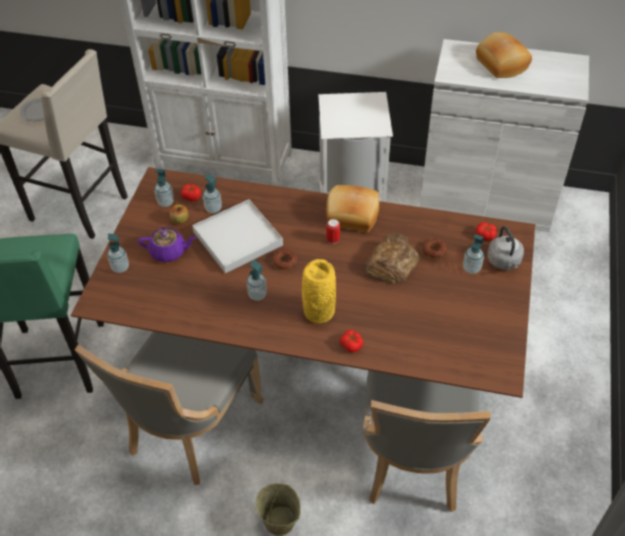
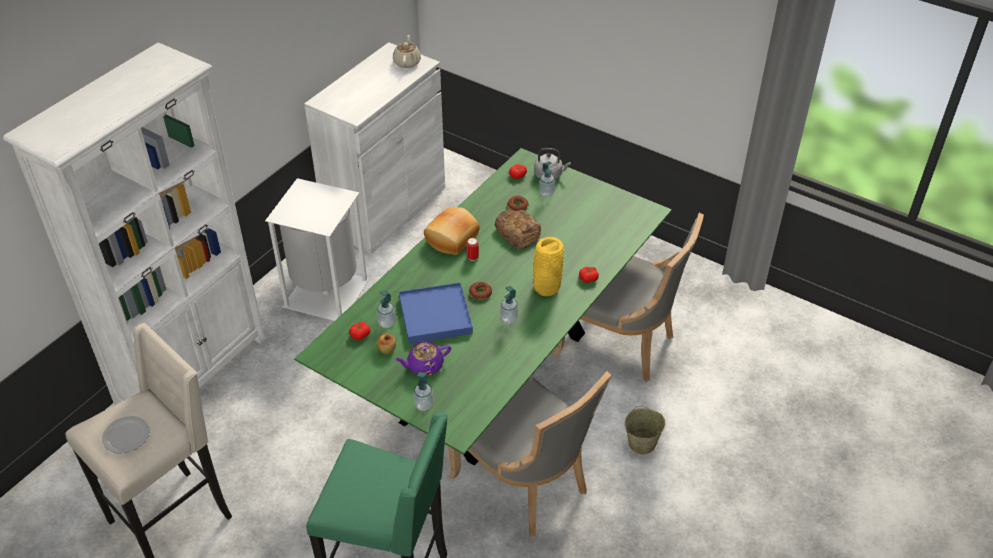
camera: 70 degrees left, 5 degrees down
(166, 202) = (356, 355): soap dispenser -> none
(169, 252) = (424, 366): purple teapot -> purple teapot turned 135 degrees counterclockwise
(237, 239) = (435, 316): white tray -> blue tray
(314, 360) = (496, 375): brown dining table -> green dining table
(500, 64) = (364, 86): bread -> none
(565, 78) = (407, 62): none -> beige teapot

